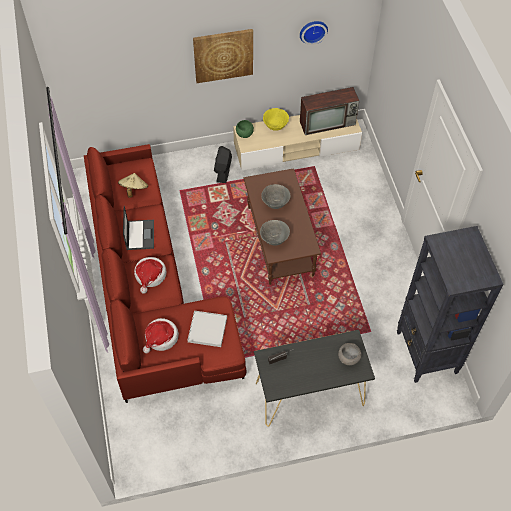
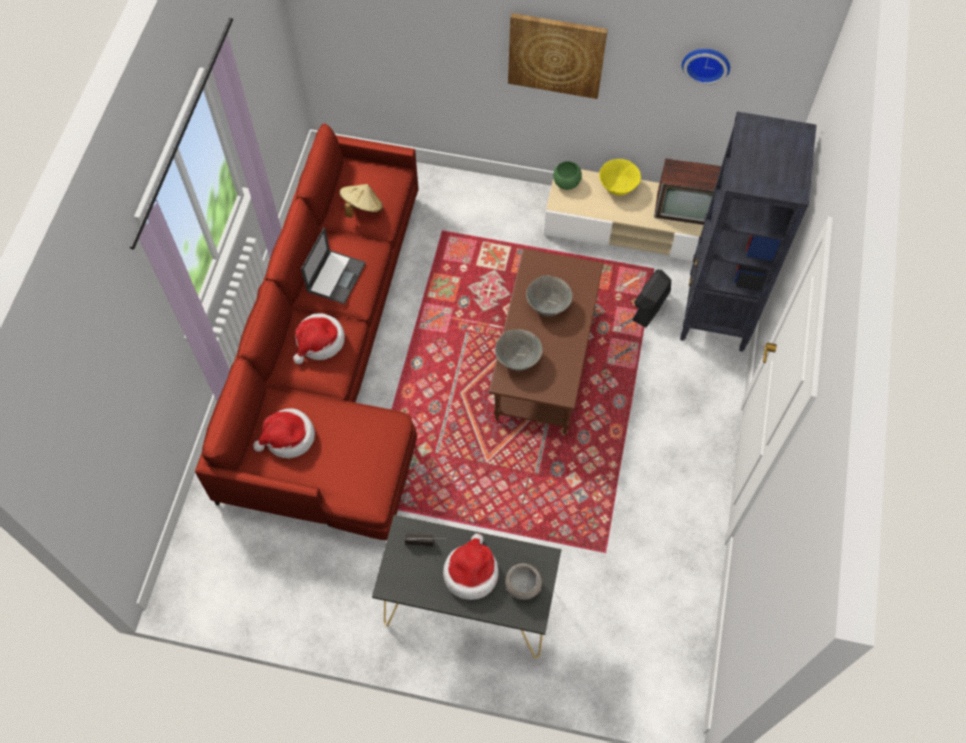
camera: 25 degrees right, 5 degrees up
(207, 330) = (356, 453): white tray -> none
(223, 171) = (517, 225): black fan -> black fan (650, 306)
(315, 363) = (471, 572): none -> hat
(426, 353) = (671, 622): black bookcase -> black bookcase (715, 312)

